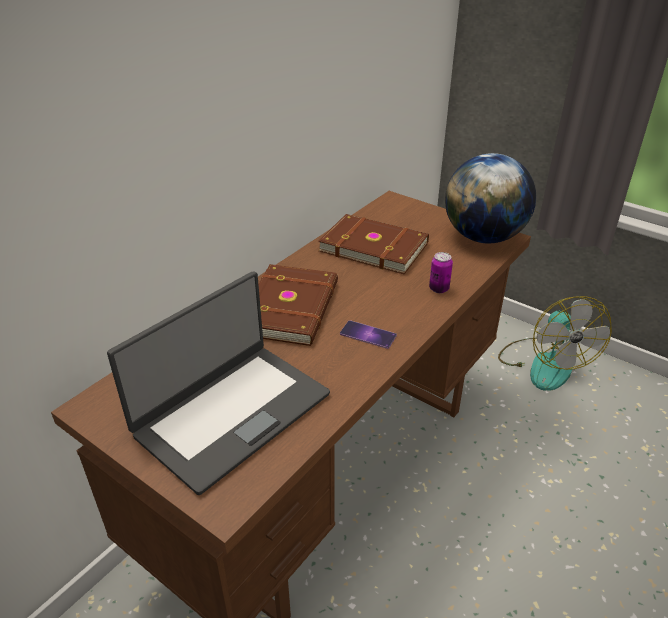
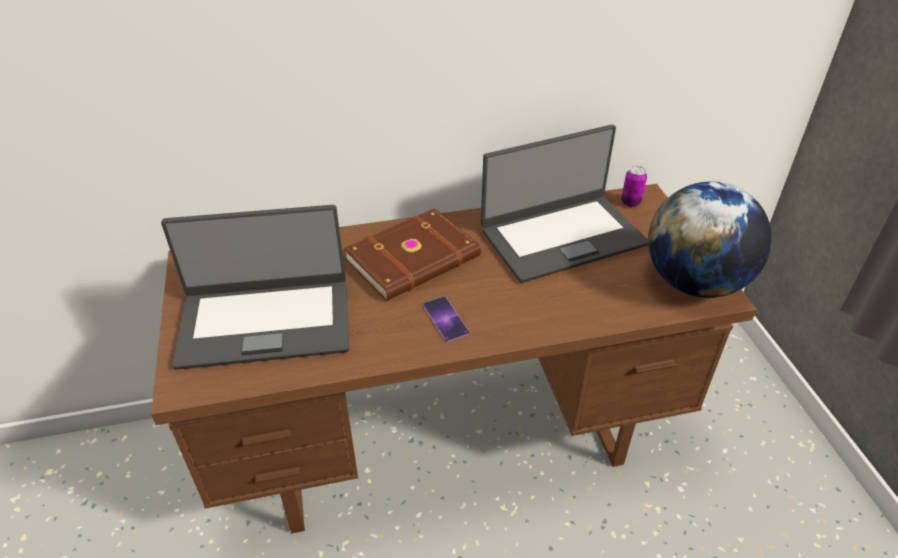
camera: 40 degrees right, 5 degrees up
(373, 246) = (561, 236): brown book -> laptop
(439, 289) = (569, 312): can -> can (630, 202)
(544, 363) = (783, 477): fan -> none

